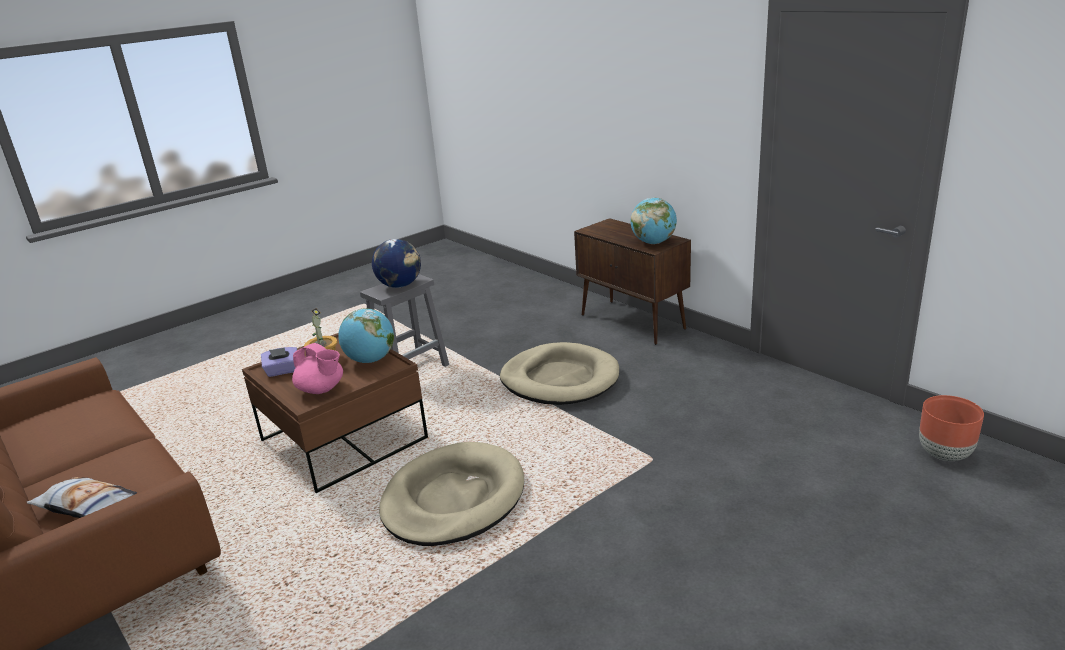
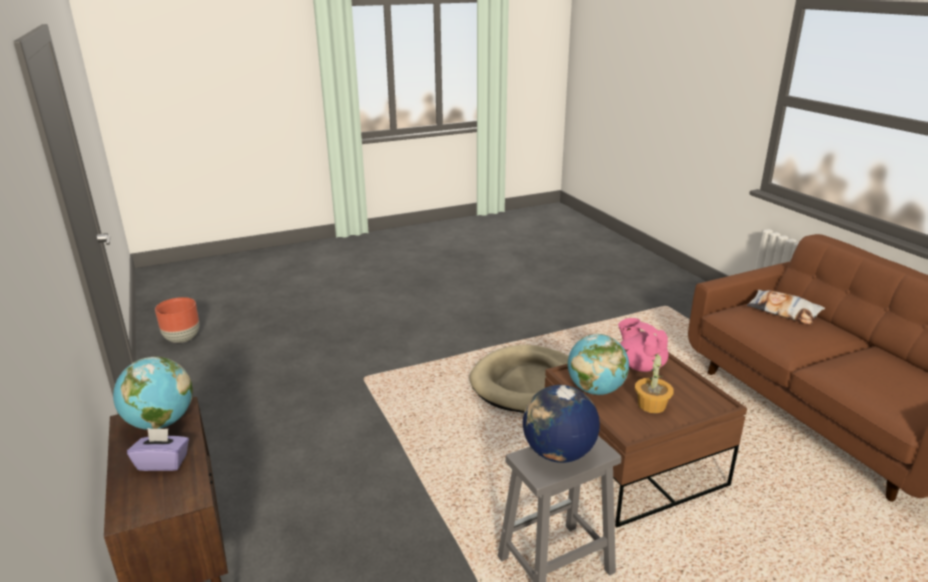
camera: 165 degrees left, 0 degrees up
(282, 371) = (694, 398): purple tissue box -> purple tissue box (163, 462)
(560, 379) = (372, 485): beige dog bed -> none

